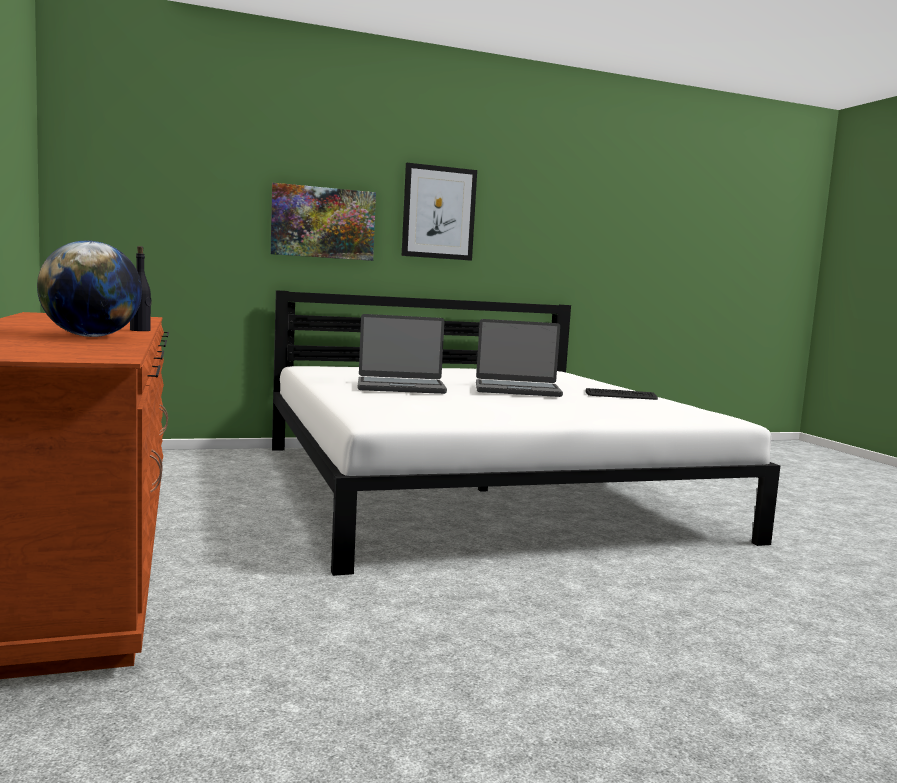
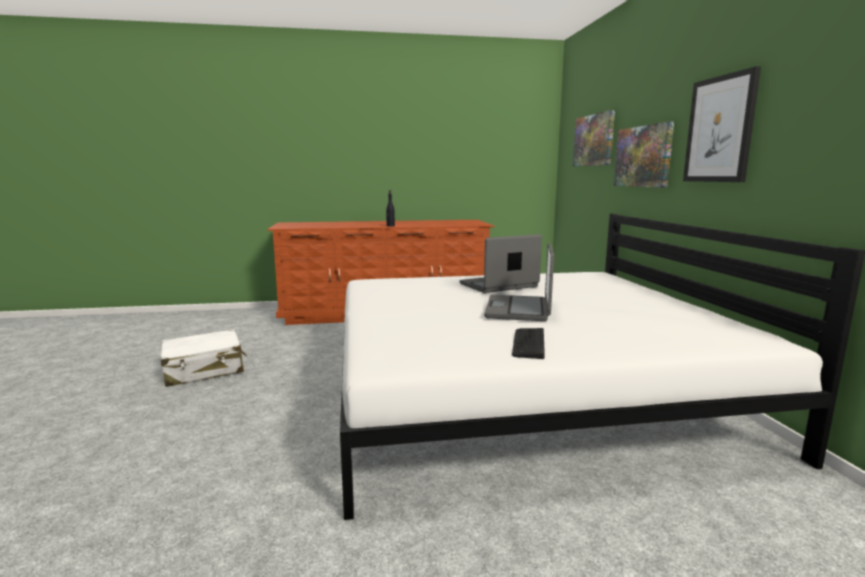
camera: 100 degrees right, 5 degrees up
(91, 336) = (352, 225): globe -> none
(191, 183) = (594, 140): none -> picture
(401, 387) = (499, 285): laptop -> laptop turned 60 degrees clockwise
(520, 699) = (204, 370): none -> white suitcase

